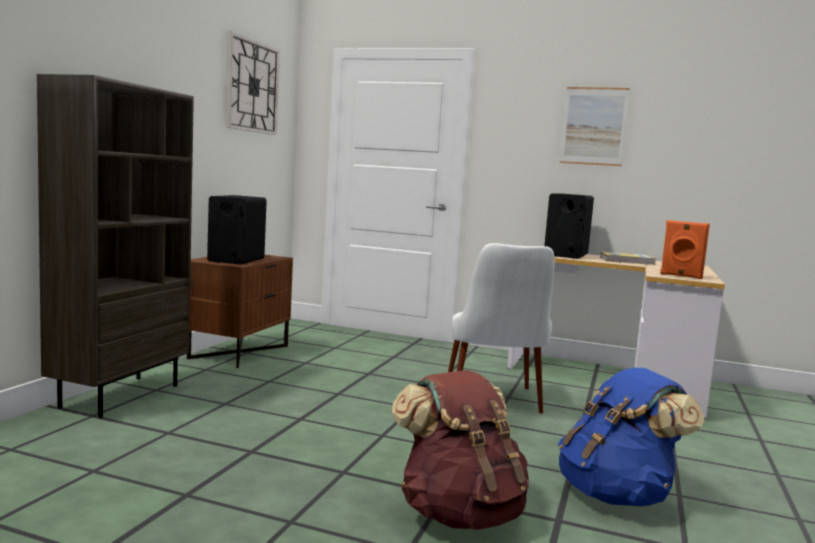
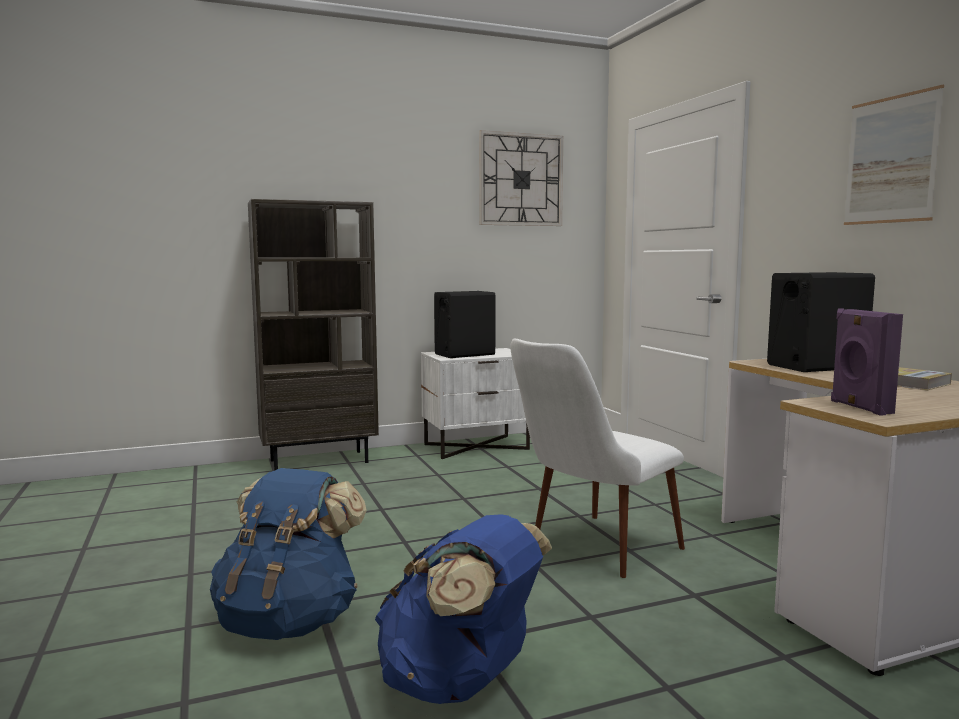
camera: 50 degrees right, 0 degrees up
(238, 352) = (476, 446): brown nightstand -> white nightstand
(459, 513) = (289, 622): brown backpack -> blue backpack
(681, 276) = (859, 407): orange speaker -> purple speaker

